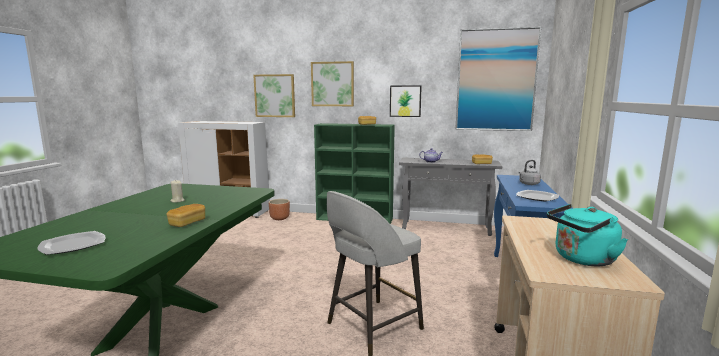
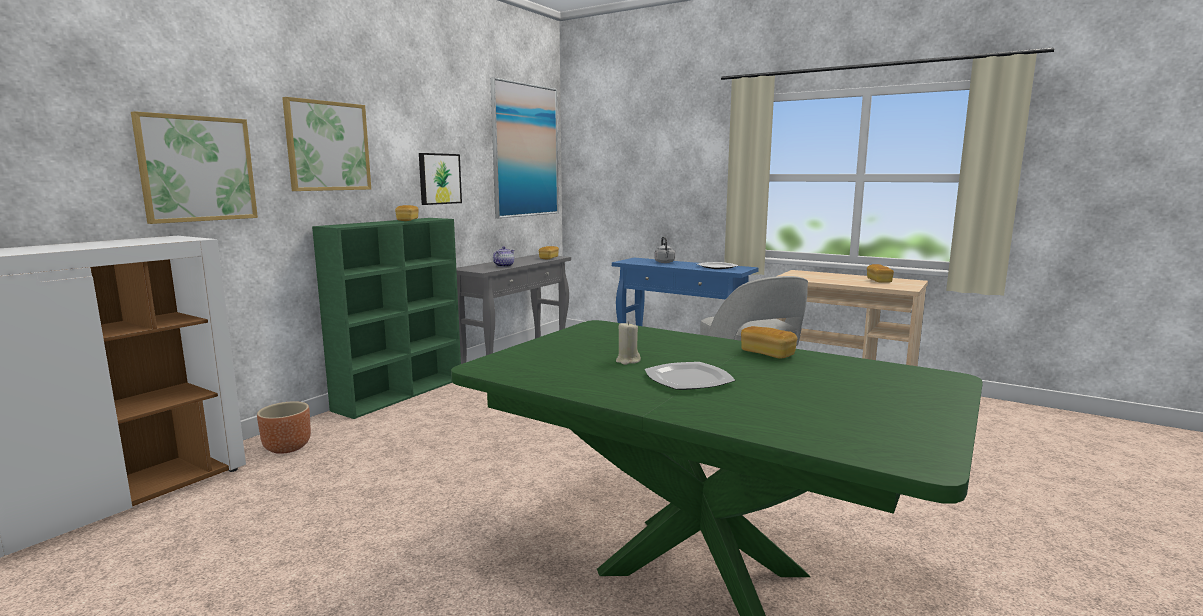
camera: 70 degrees left, 0 degrees up
(73, 245) = (866, 400): plate -> plate (687, 379)
(582, 259) = (879, 281): turquoise kettle -> bread

